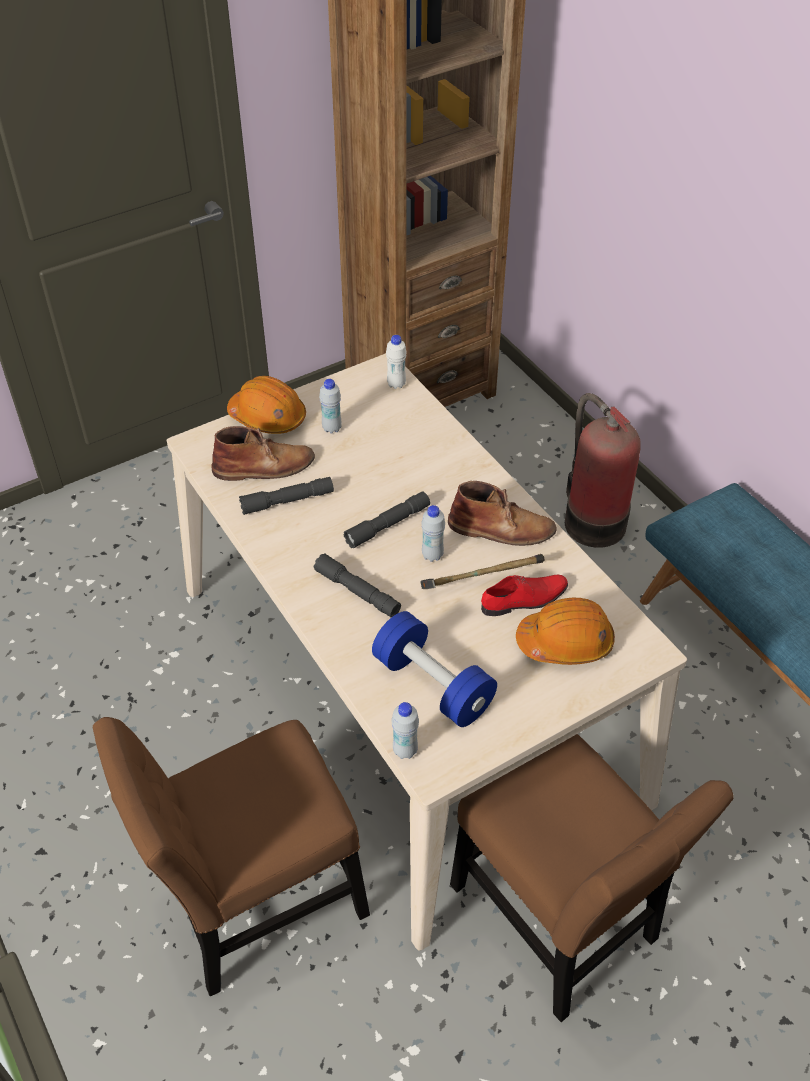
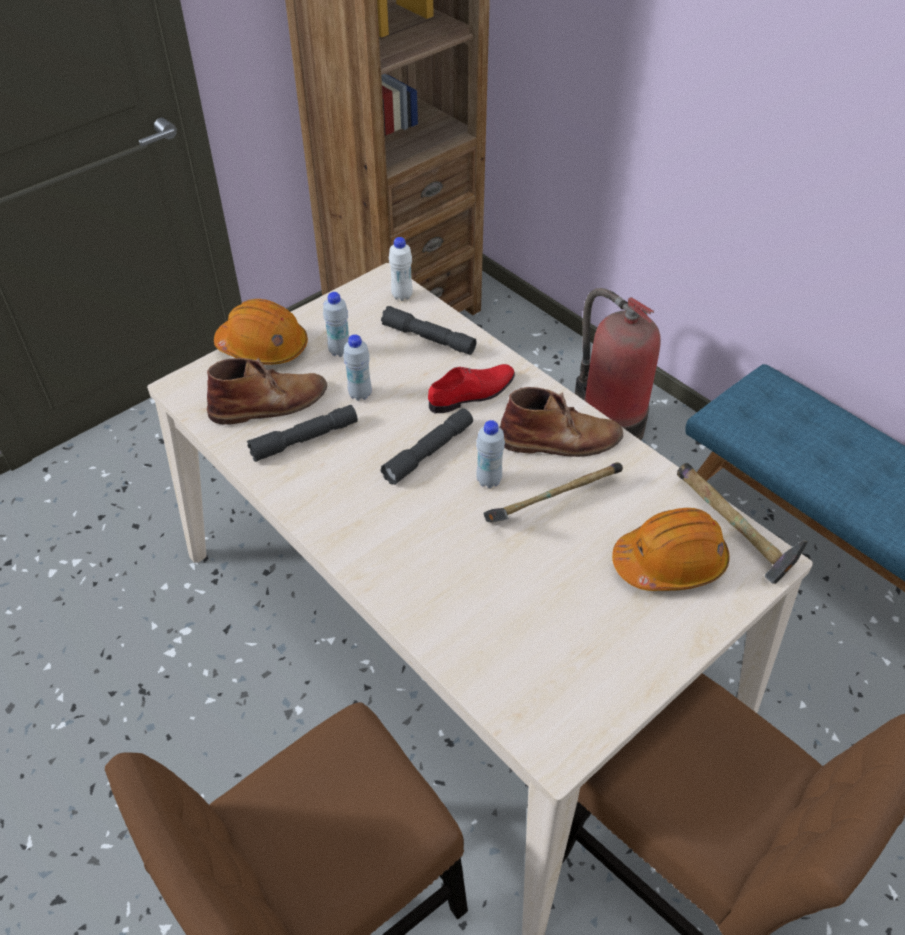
camera: 10 degrees left, 0 degrees up
(357, 592) = (411, 536): grey flashlight -> grey flashlight (428, 338)
(405, 750) = (515, 730): white bottle -> white bottle (360, 394)
(433, 685) = (529, 638): blue dumbbell -> none
(525, 599) = (609, 518): red shoe -> red shoe (473, 393)
(626, 624) = (732, 531): none -> hammer

